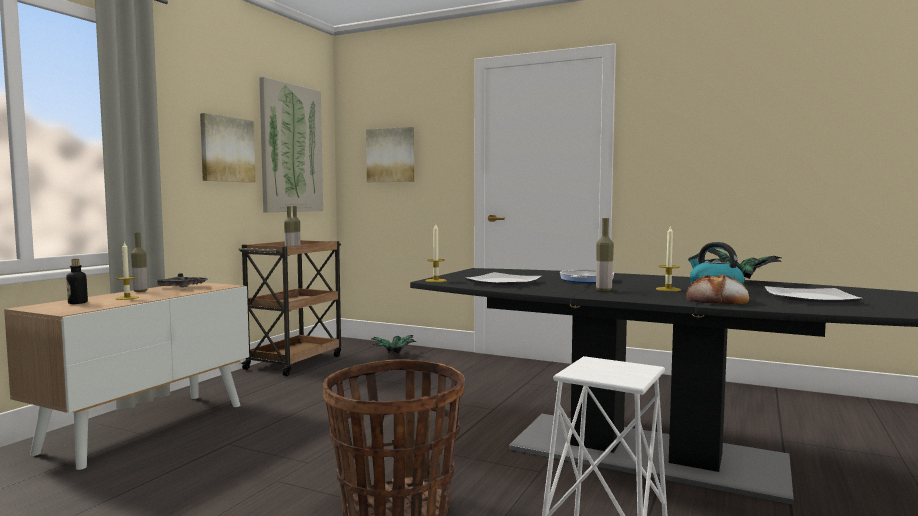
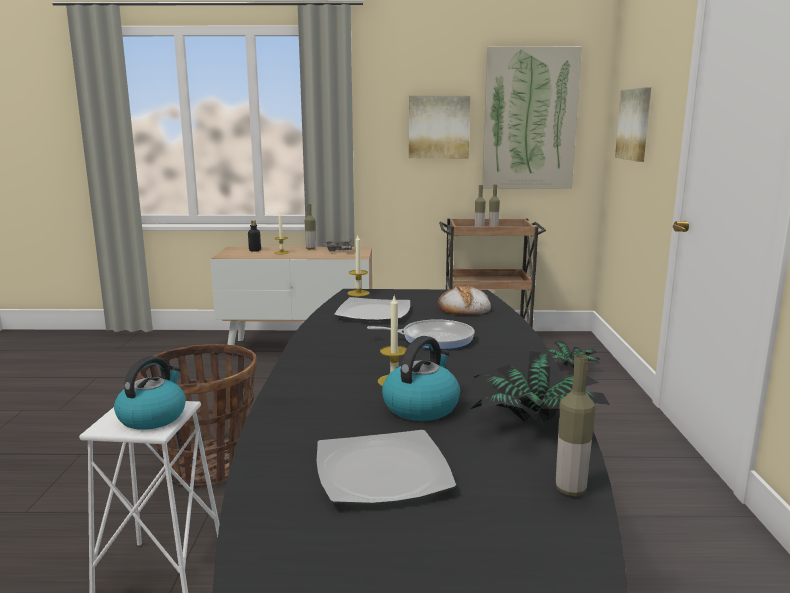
camera: 65 degrees right, 10 degrees up
(603, 290) = (350, 353): bottle -> bottle (570, 490)
(613, 367) = (153, 417): none -> kettle
(718, 300) = (311, 410): bread -> bread (463, 308)

